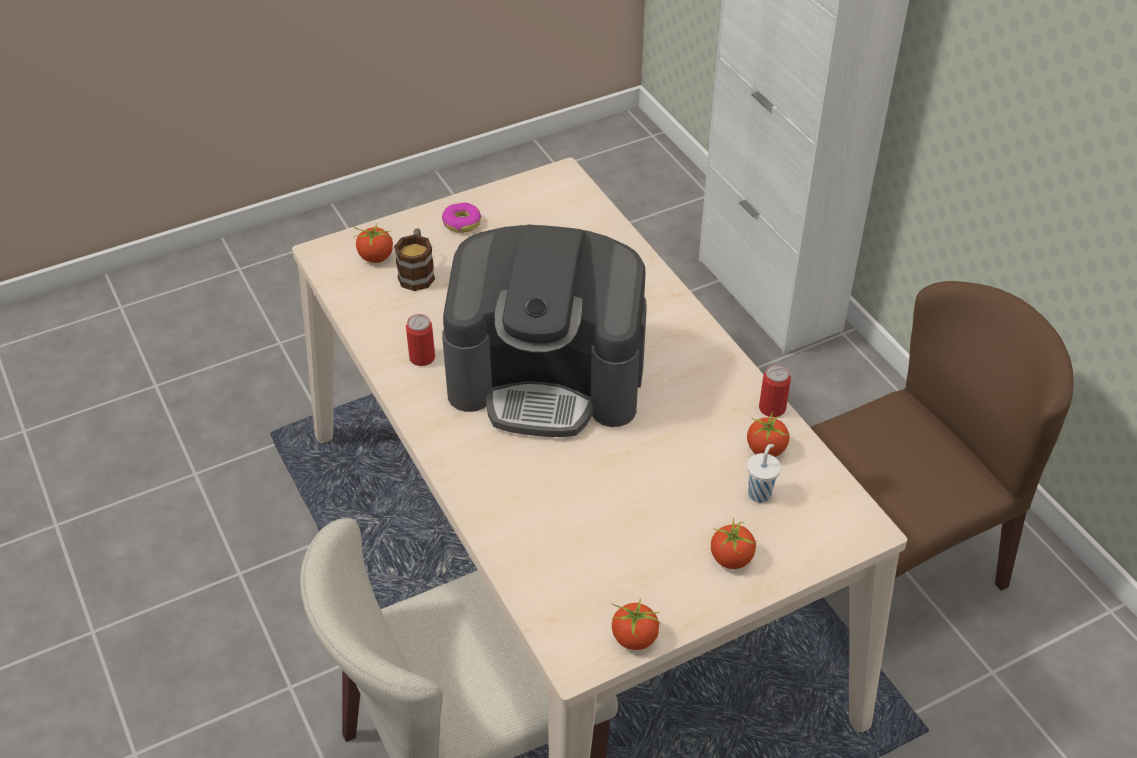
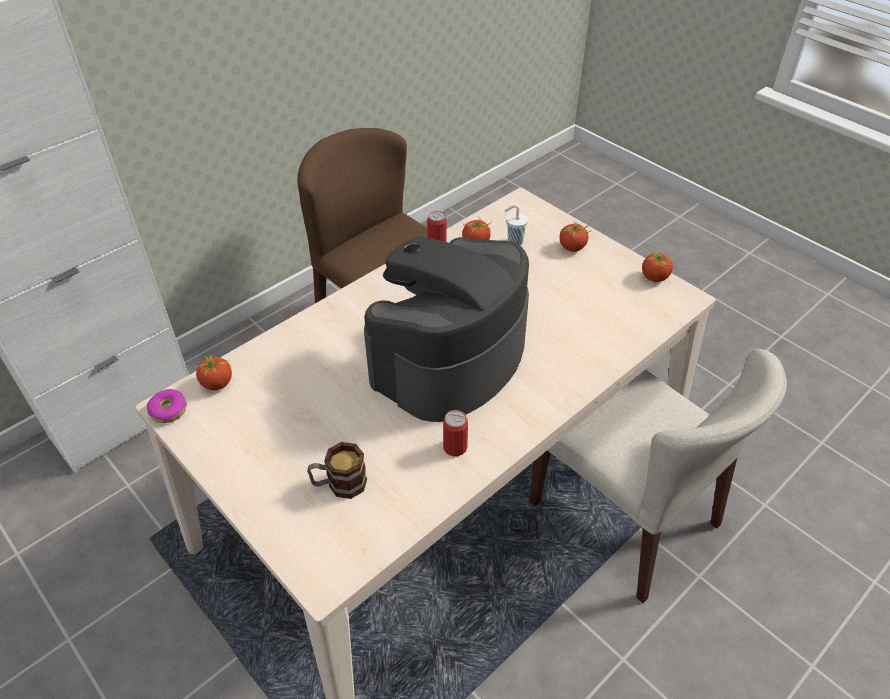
camera: 105 degrees left, 0 degrees up
(375, 257) = (322, 528): tomato -> tomato (217, 383)
(462, 222) = (253, 468): donut -> donut (168, 410)
(548, 377) = (448, 360): coffee machine -> coffee machine turned 135 degrees counterclockwise

